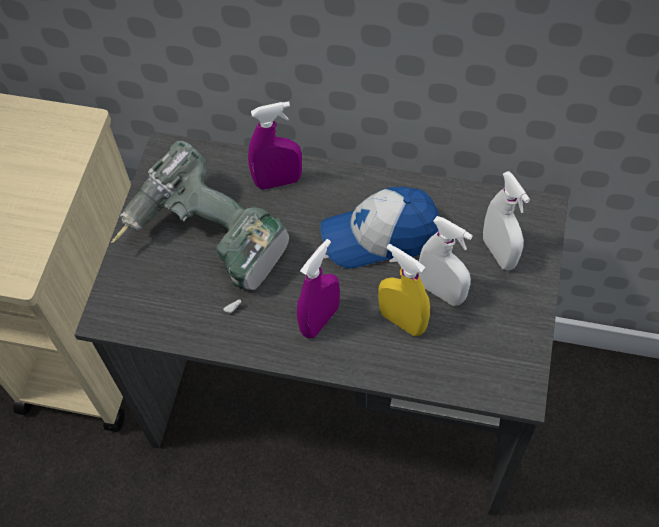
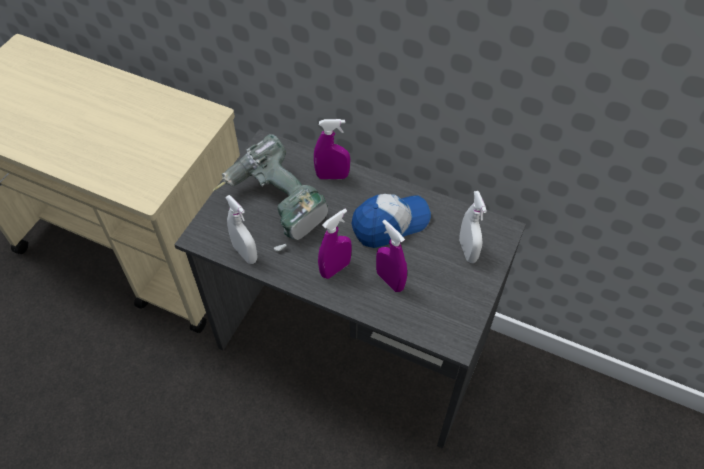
camera: 10 degrees right, 5 degrees down
(379, 236) = (390, 223): cap -> cap turned 150 degrees clockwise
(402, 321) = (390, 280): yellow spray bottle -> purple spray bottle
(441, 292) = (421, 267): white spray bottle -> white spray bottle (245, 253)

